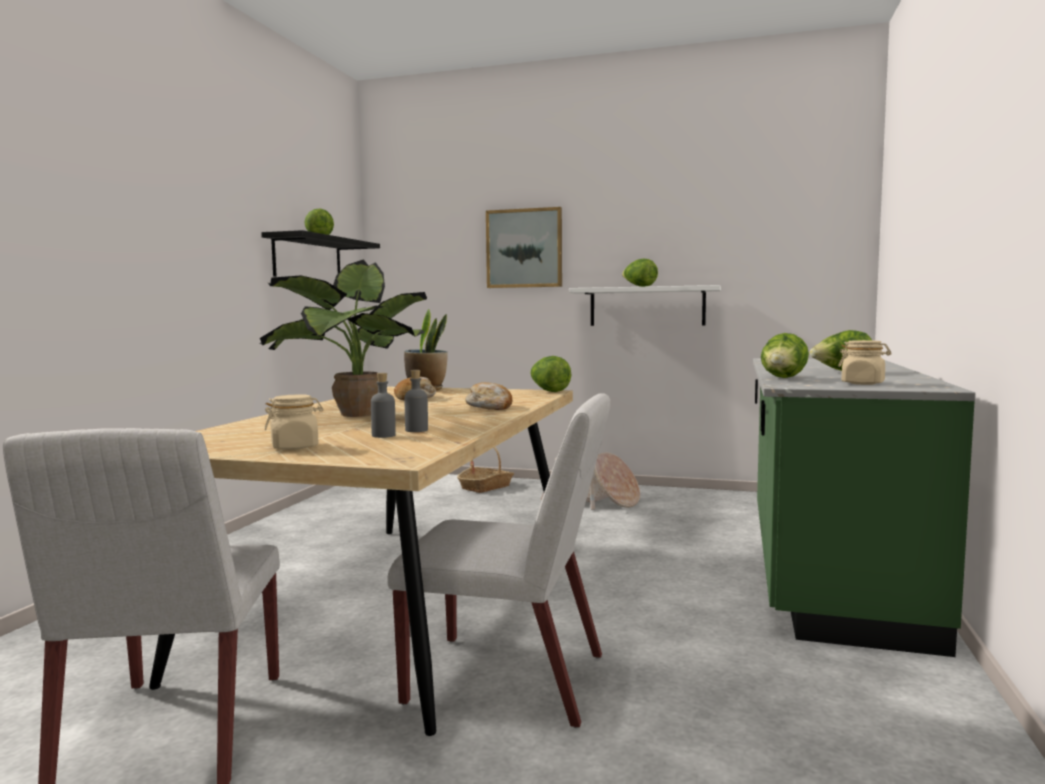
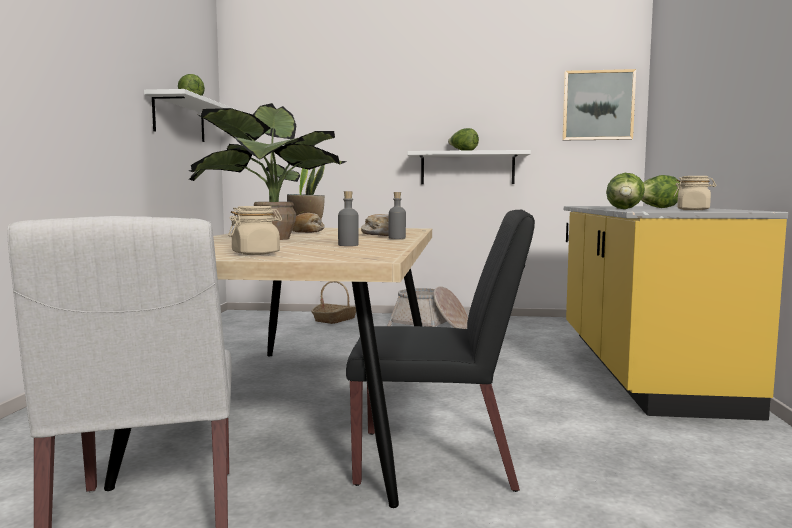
camera: 10 degrees left, 0 degrees up
(308, 259) = (179, 119): black shelf -> white shelf
(383, 435) = (325, 248): grey bottle -> grey bottle (397, 238)
(509, 679) = (438, 459): white chair -> black chair
(524, 248) = (365, 119): picture -> picture (598, 105)
(549, 391) = (414, 228): lettuce -> none
(827, 570) = (640, 367): green counter -> yellow counter

